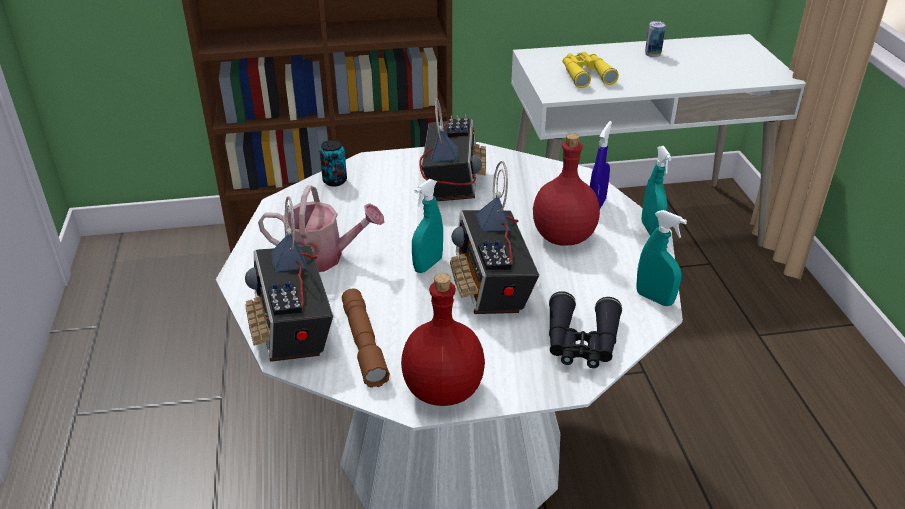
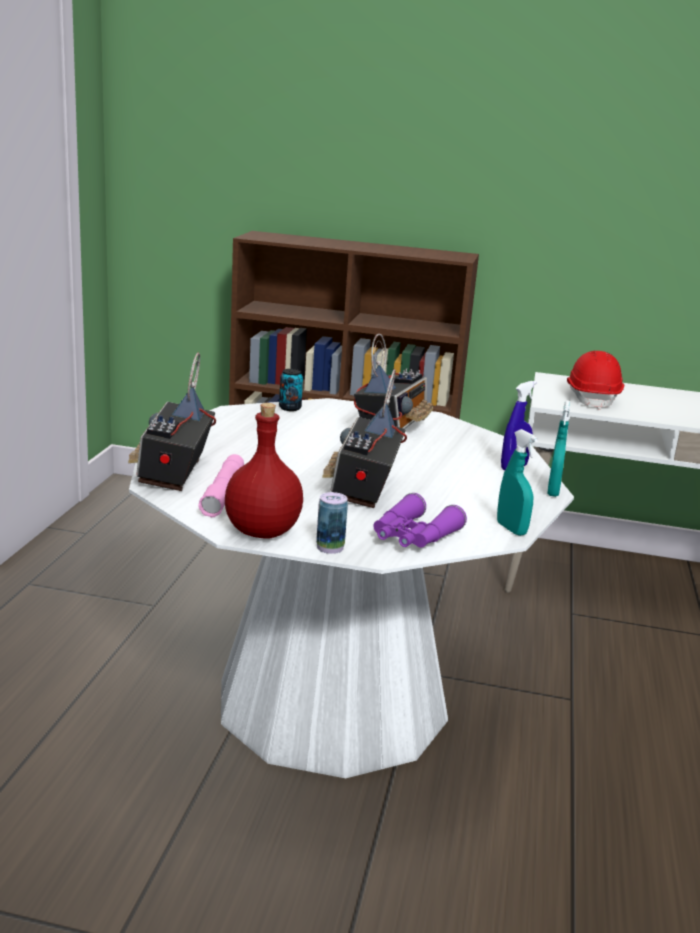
camera: 20 degrees right, 15 degrees down
(323, 257) = (238, 444): watering can -> none
(364, 344) = (223, 493): brown flashlight -> pink flashlight
(428, 265) = (321, 466): turquoise spray bottle -> none
(562, 237) = (461, 477): red bottle -> none
(581, 342) = (413, 536): black binoculars -> purple binoculars
(585, 75) = (592, 398): yellow binoculars -> red hard hat
(652, 54) = (677, 398): can -> can (330, 547)

